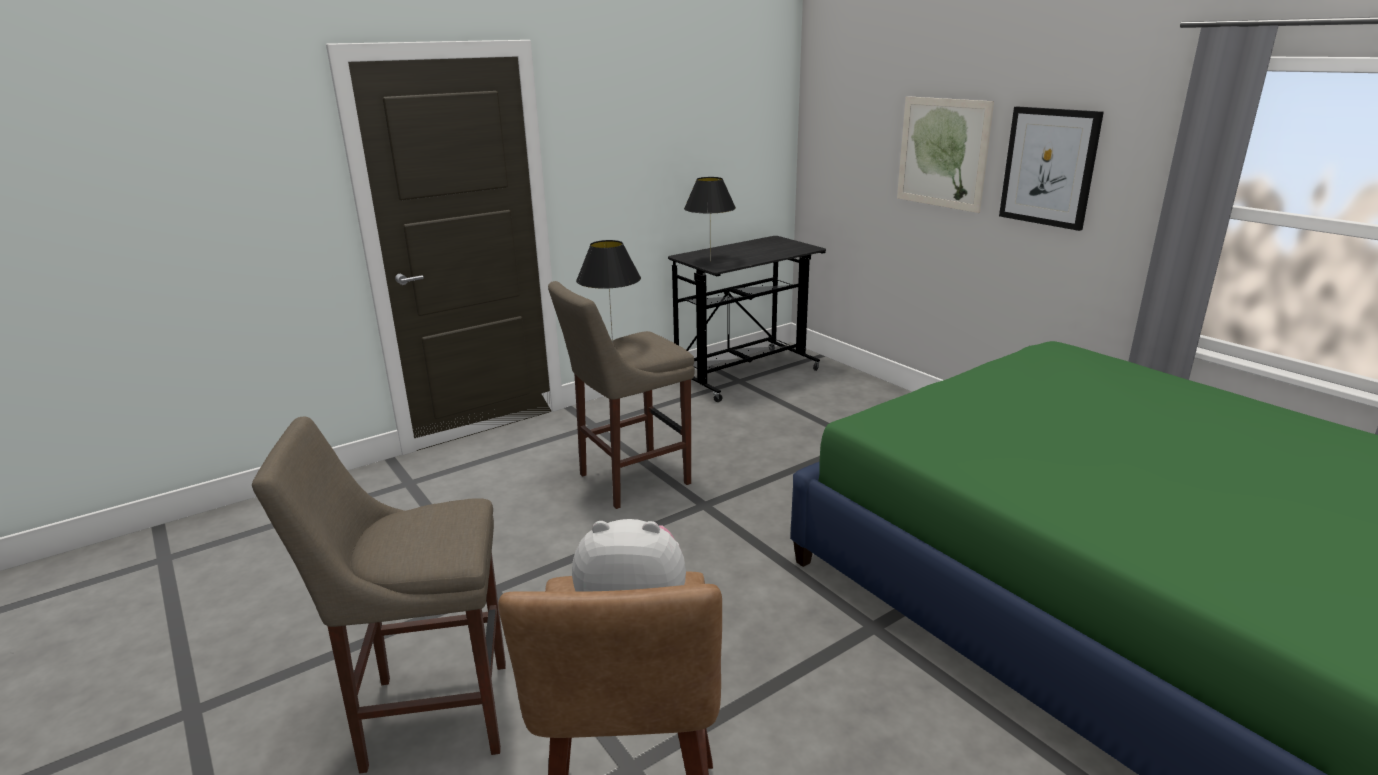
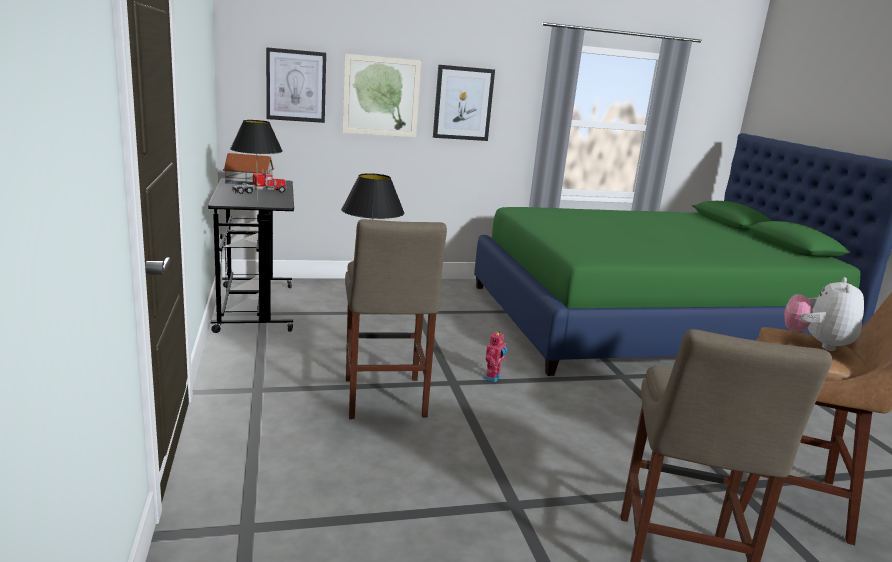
camera: 70 degrees left, 5 degrees down
(744, 526) = (493, 378): none -> toy robot
(749, 253) = (259, 192): none -> toy truck
(779, 243) = (249, 182): none -> toy house
(858, 137) = (296, 85): none -> picture

